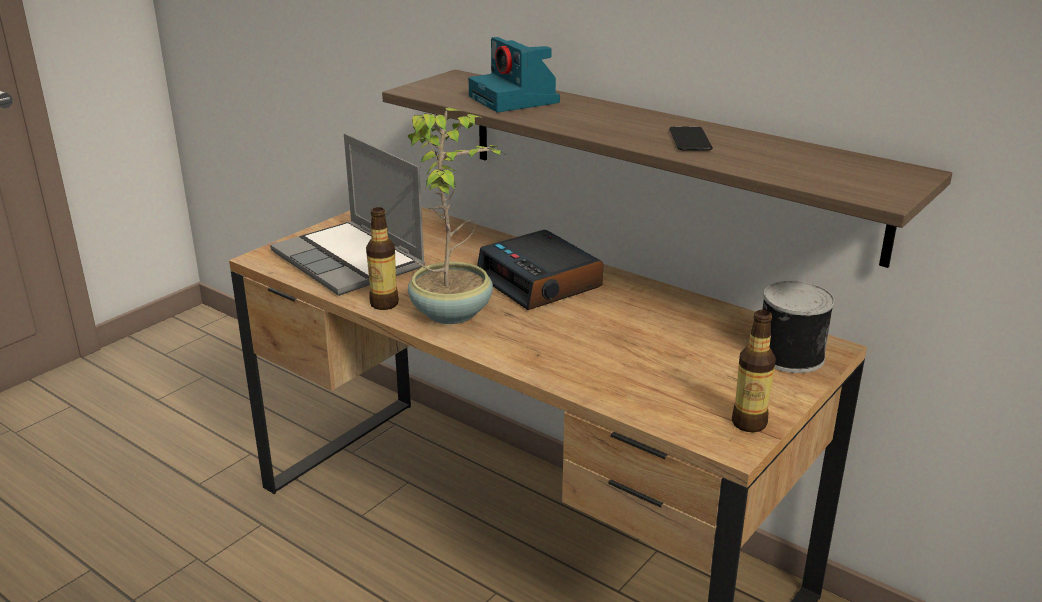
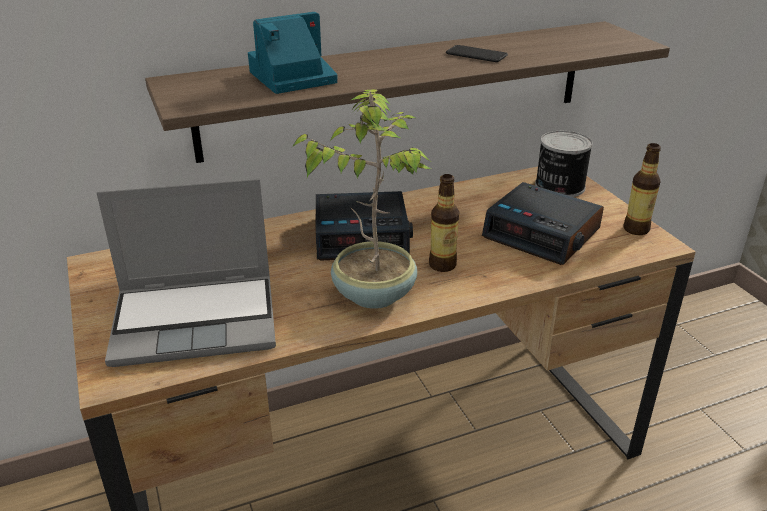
camera: 60 degrees left, 5 degrees up
(384, 304) = (318, 326): bottle -> bottle (442, 265)
(515, 100) = (291, 78): camera -> camera turned 150 degrees clockwise
(660, 367) = (543, 233): none -> alarm clock

